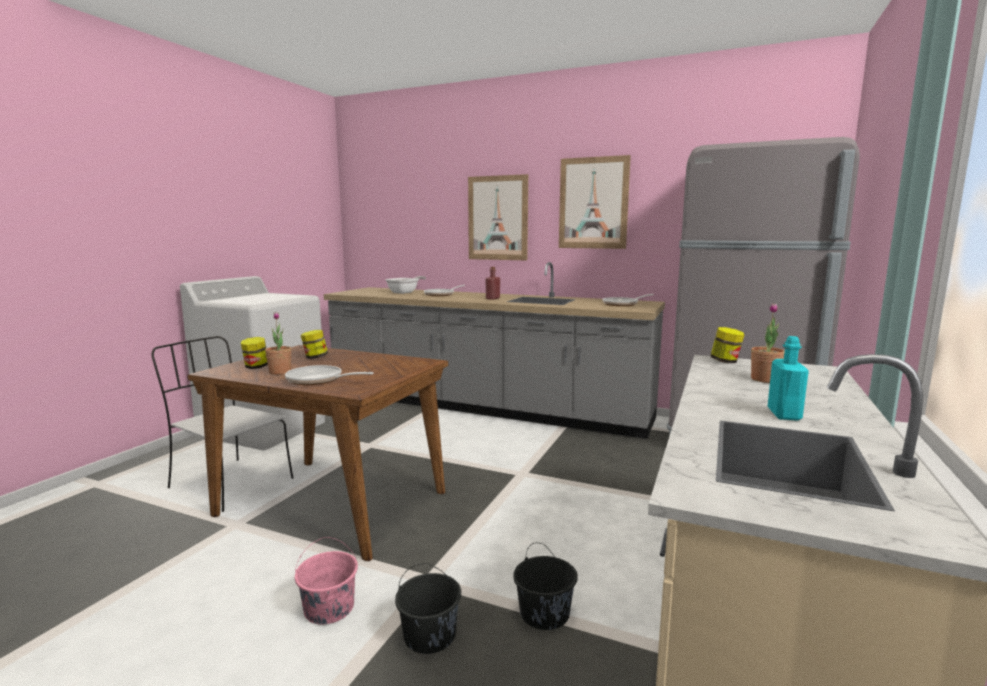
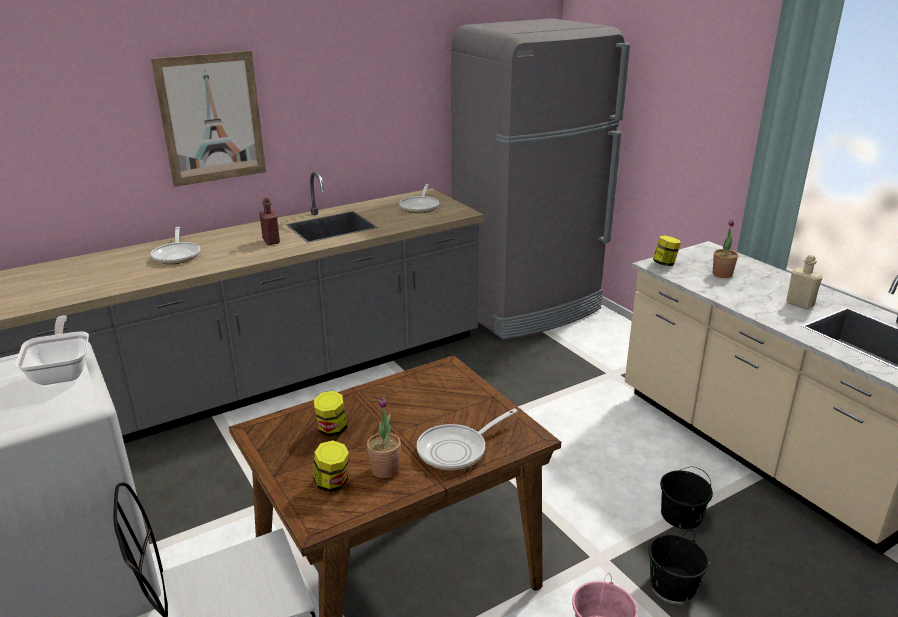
camera: 55 degrees left, 15 degrees up
(405, 292) = (103, 268): frying pan -> frying pan (62, 371)
(593, 203) = (343, 84): picture -> none
(784, 414) = (800, 304): turquoise bottle -> beige bottle

